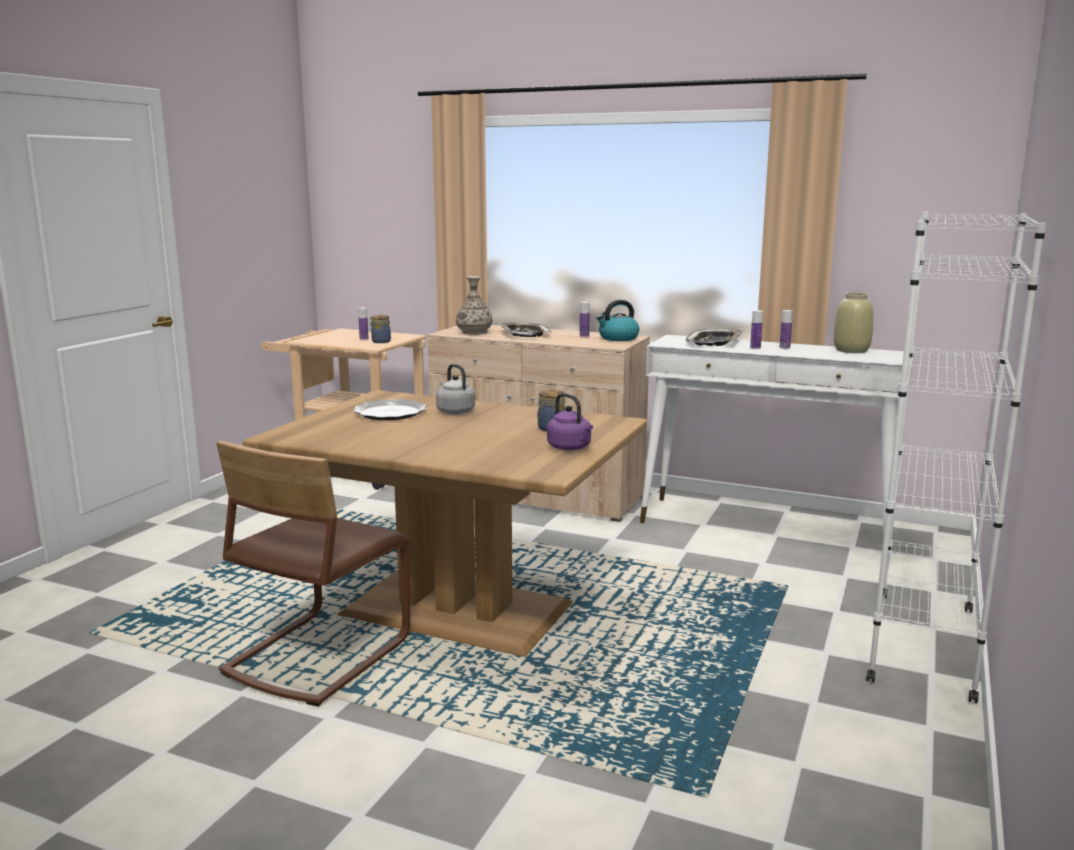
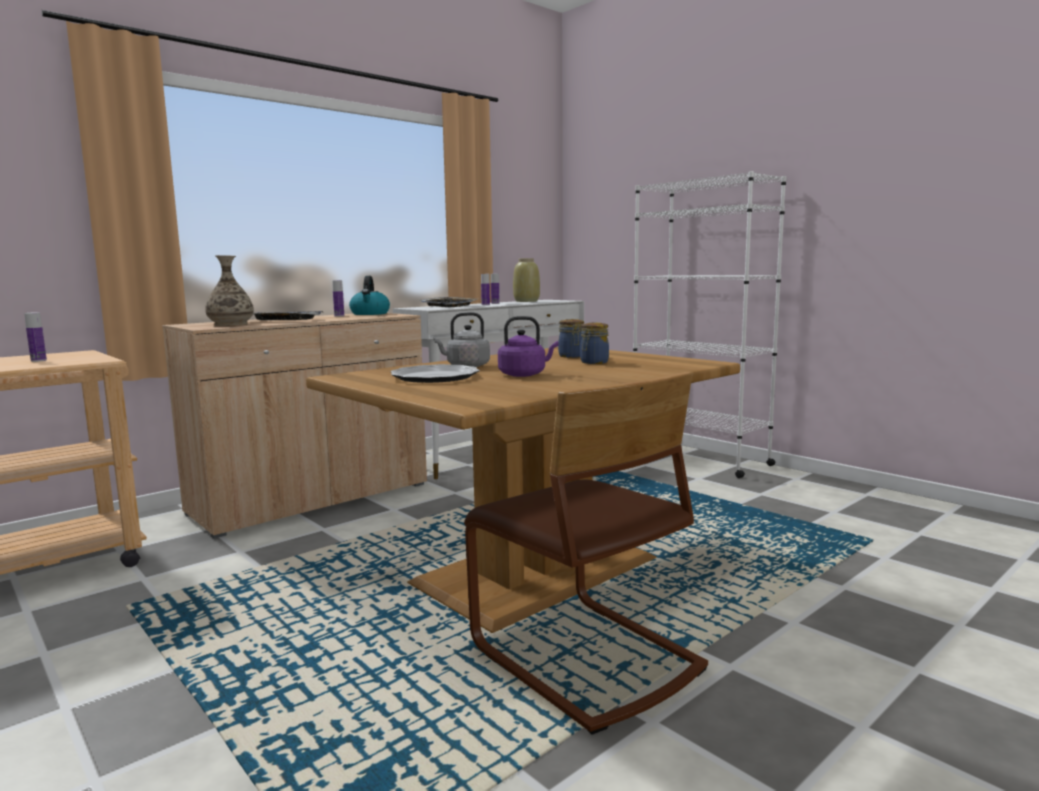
camera: 65 degrees left, 5 degrees down
(380, 341) = (80, 358): jar -> jar (593, 362)
(570, 448) = (637, 357): purple kettle -> purple kettle (524, 374)

